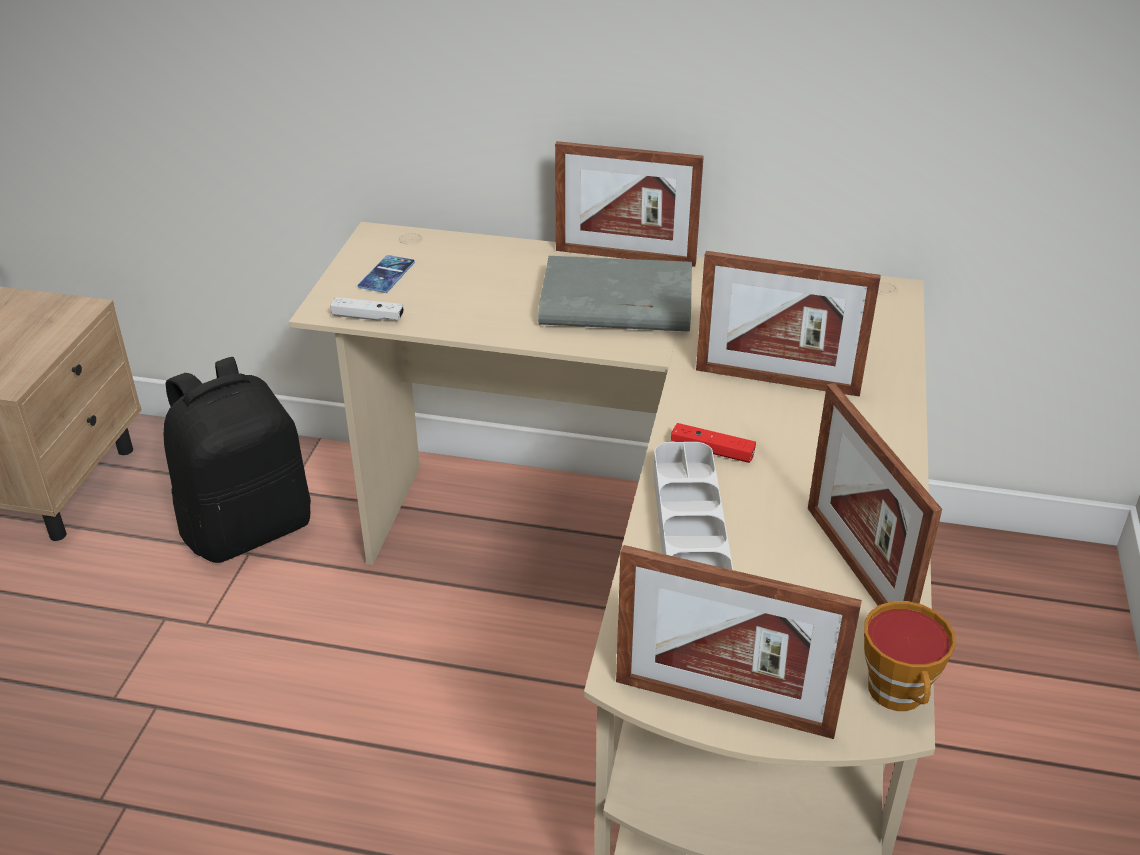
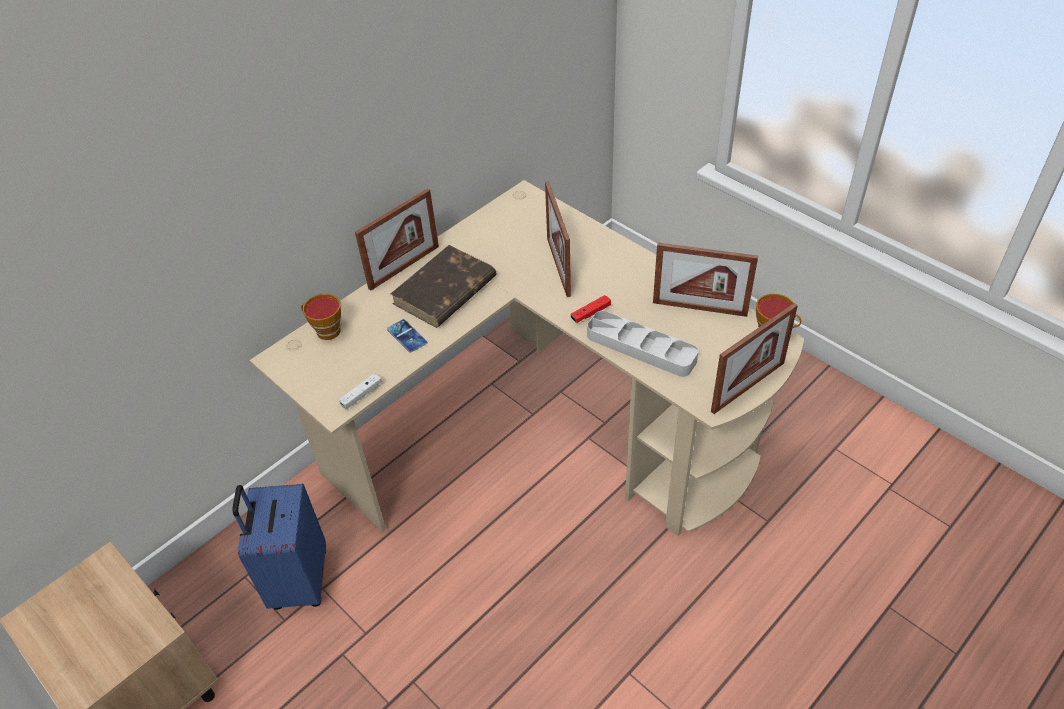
camera: 55 degrees left, 10 degrees up
(248, 527) = (298, 580): black backpack -> blue suitcase
(386, 275) = (324, 370): phone -> phone (407, 336)
(454, 248) = (325, 330): none -> cup
(614, 304) = (444, 291): grey book -> brown book
(777, 381) = (558, 267): picture frame -> picture frame turned 120 degrees clockwise

